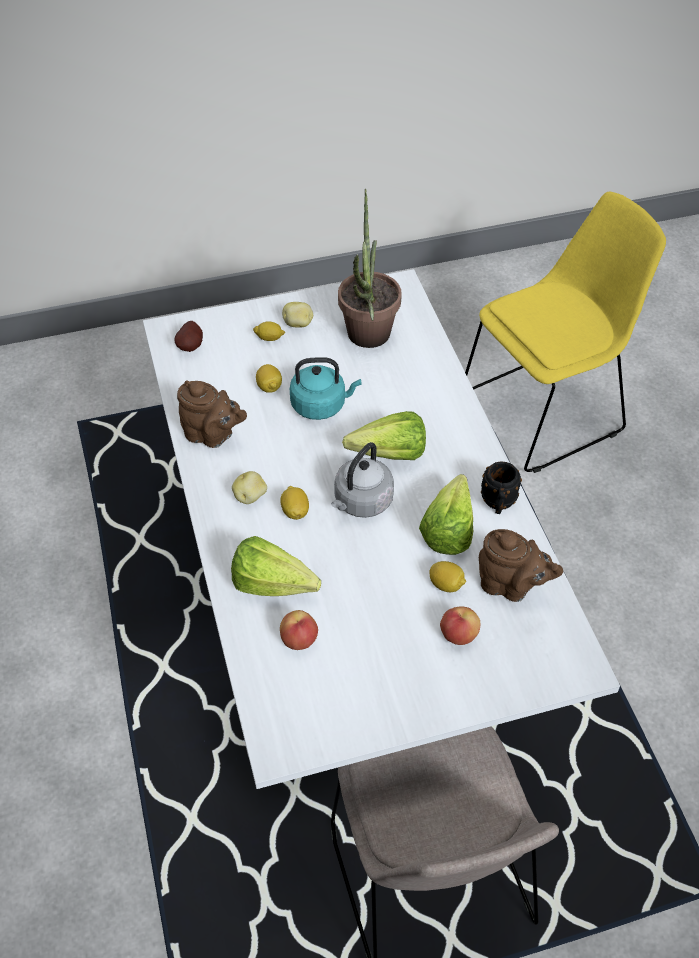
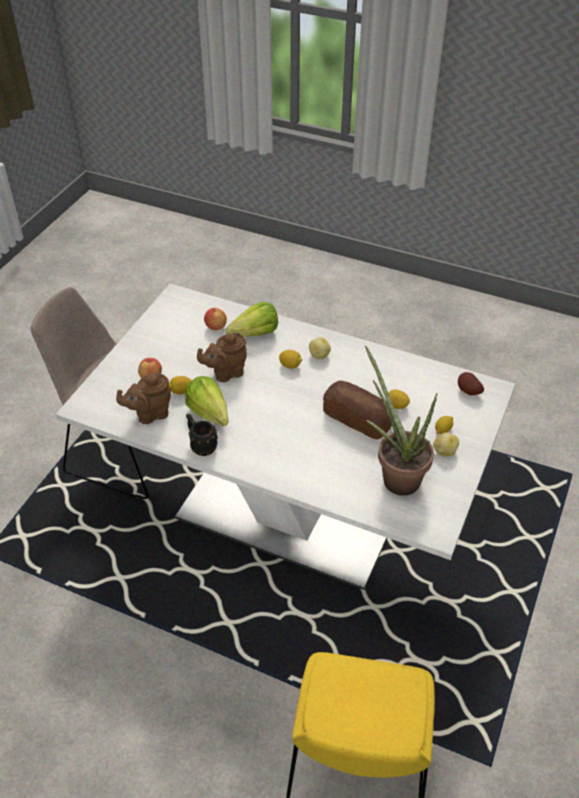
camera: 130 degrees right, 5 degrees down
(212, 435) = (379, 363): brown teapot -> brown teapot (225, 373)
(321, 405) = (357, 419): turquoise kettle -> bread
(361, 502) = (267, 392): grey kettle -> none
(383, 454) = (290, 422): lettuce -> none

